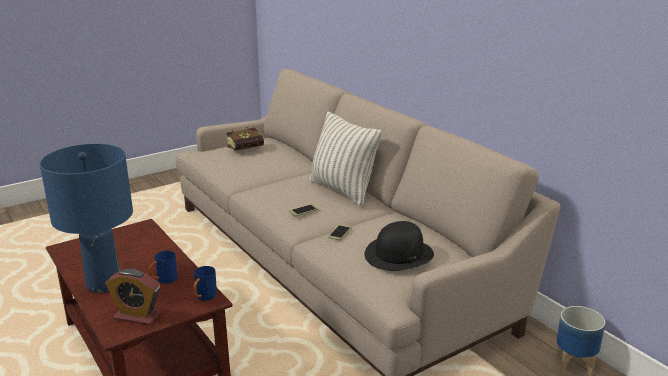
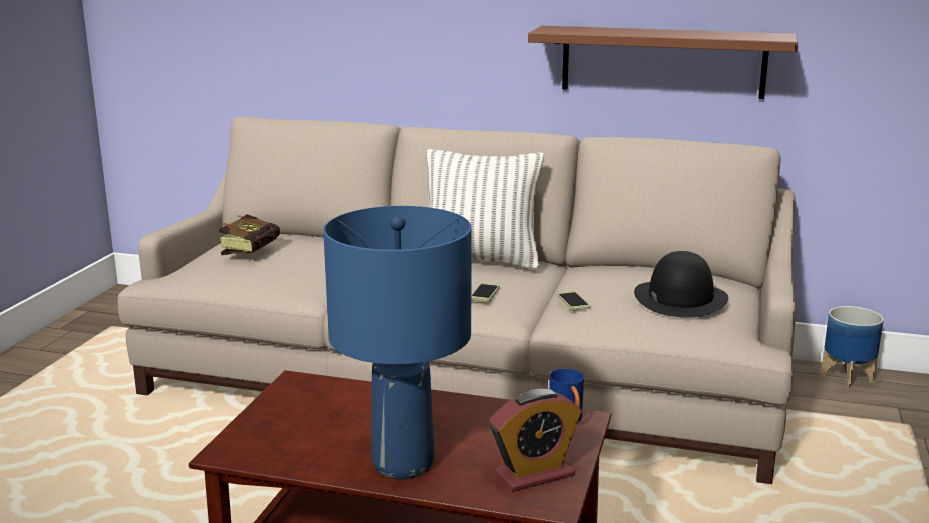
camera: 40 degrees left, 5 degrees down
(164, 280) = (475, 425): blue mug -> none
(493, 82) = (662, 61): none -> brown shelf

